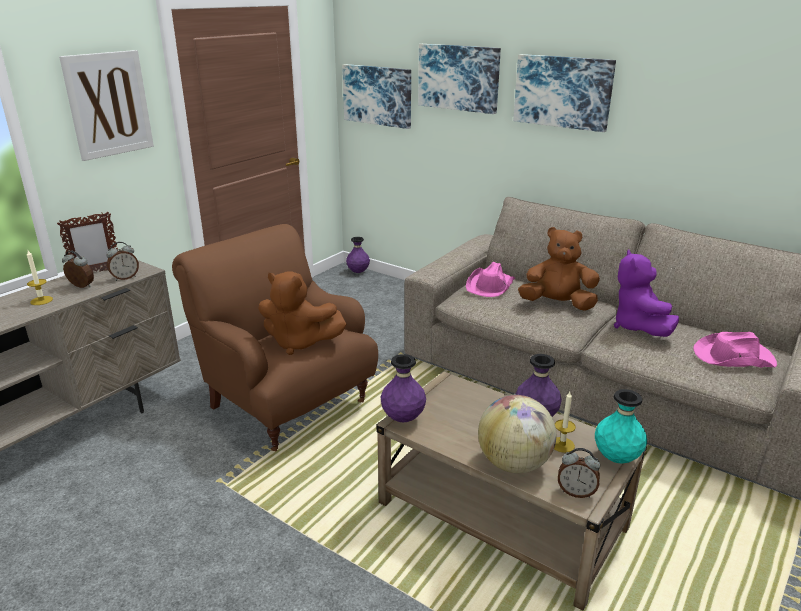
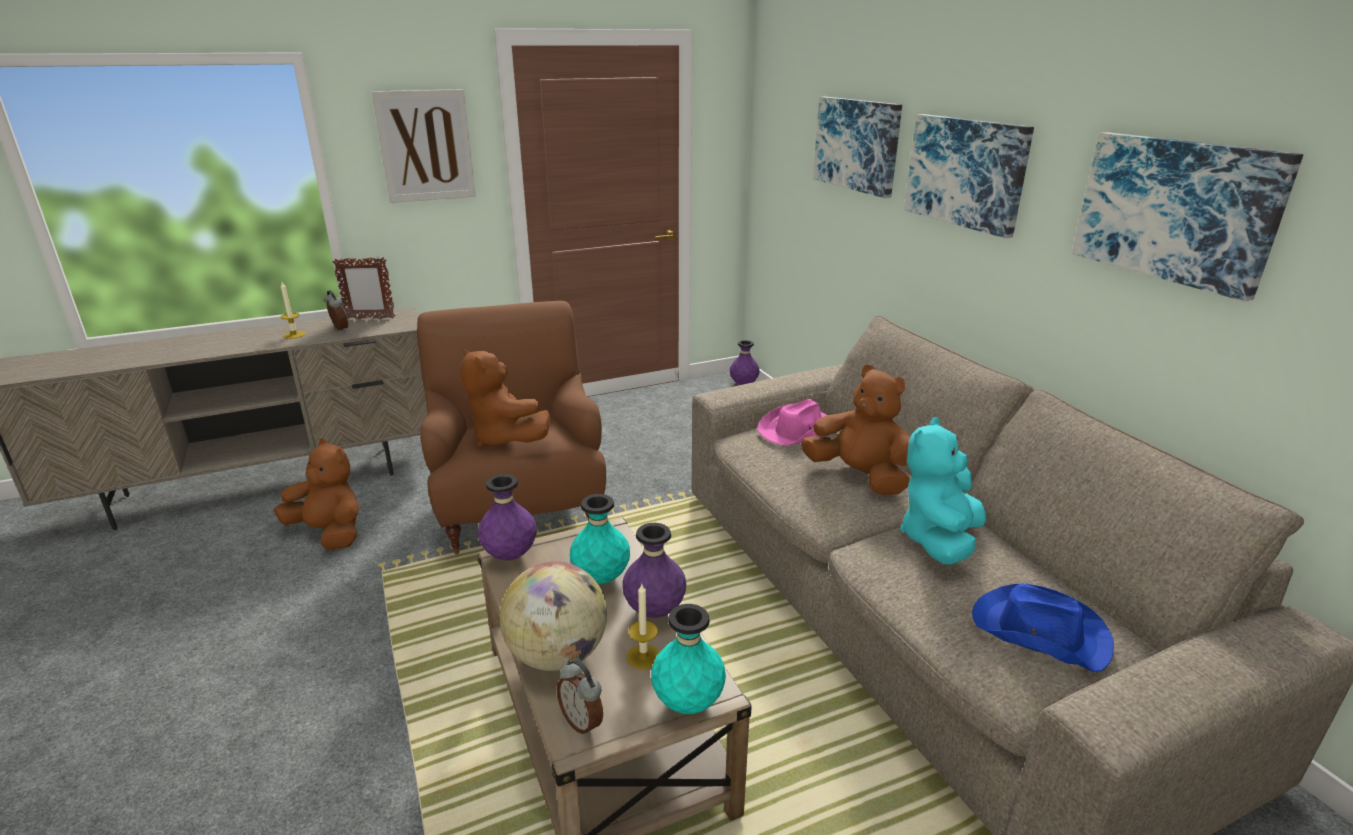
camera: 30 degrees right, 0 degrees up
(125, 278) = (383, 329): alarm clock -> none
(140, 474) = (330, 533): none -> brown plush toy
(378, 95) = (781, 163): picture -> picture (1176, 210)
(480, 411) = (601, 578): none -> turquoise vase
(638, 327) = (939, 540): purple plush toy -> turquoise plush toy
(732, 357) = (1038, 630): pink hat -> blue hat

